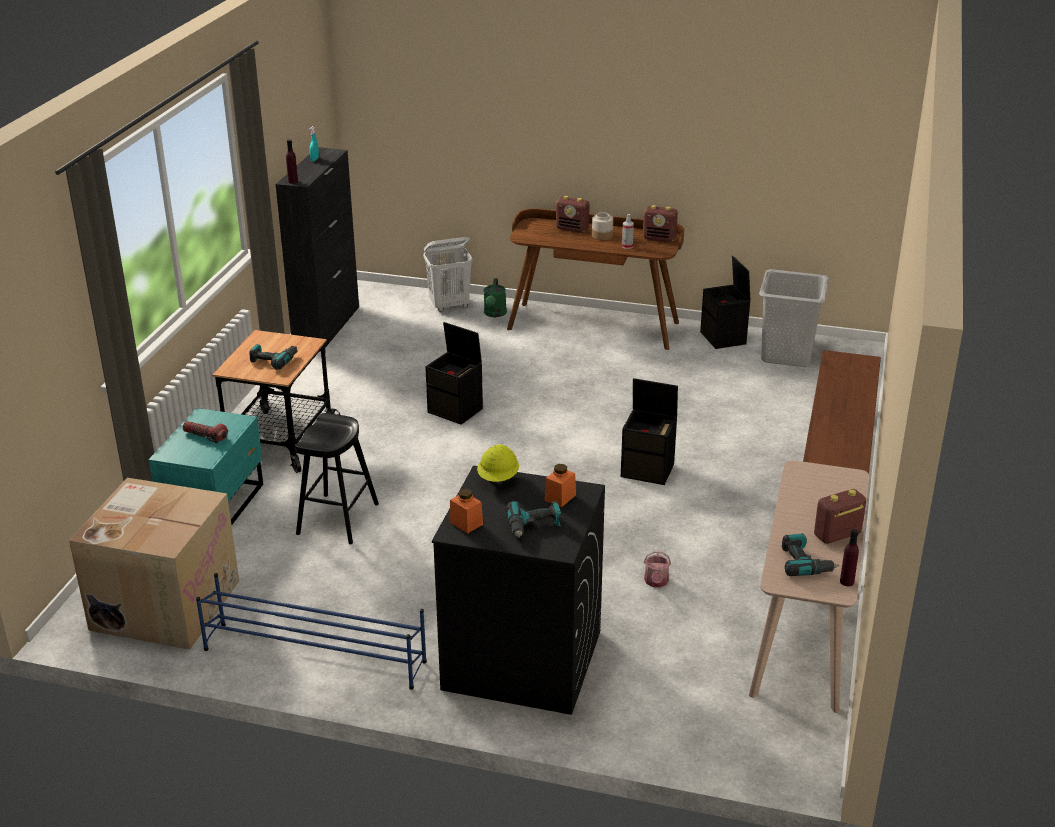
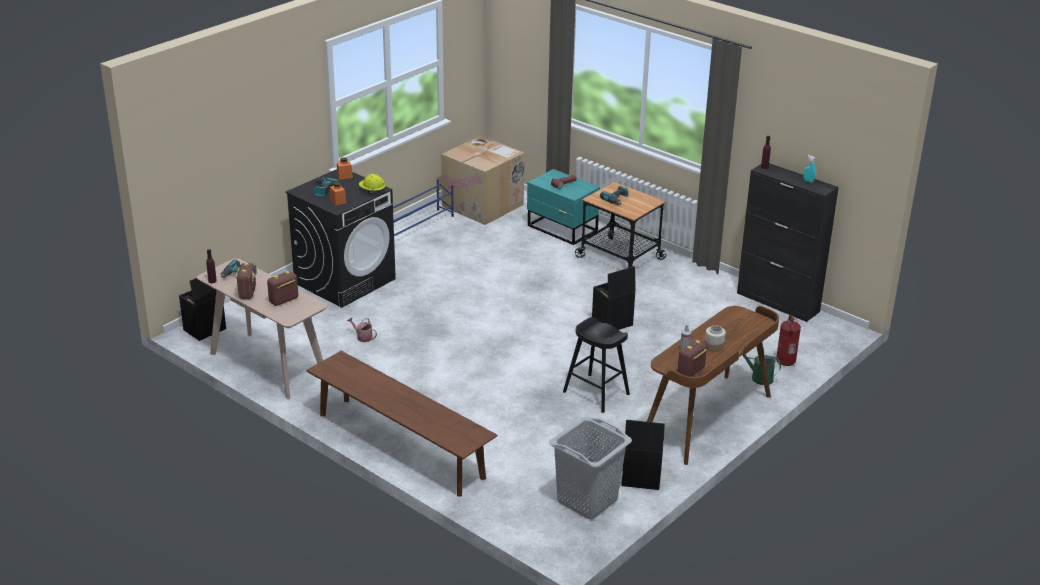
camera: 115 degrees right, 0 degrees up
(338, 519) = (517, 259): black stool -> black stool (596, 393)
(450, 306) = (786, 361): white laundry basket -> fire extinguisher
(572, 229) = (738, 337): radio -> radio (283, 300)
(648, 470) = (475, 372): black storage box -> black storage box (204, 330)

